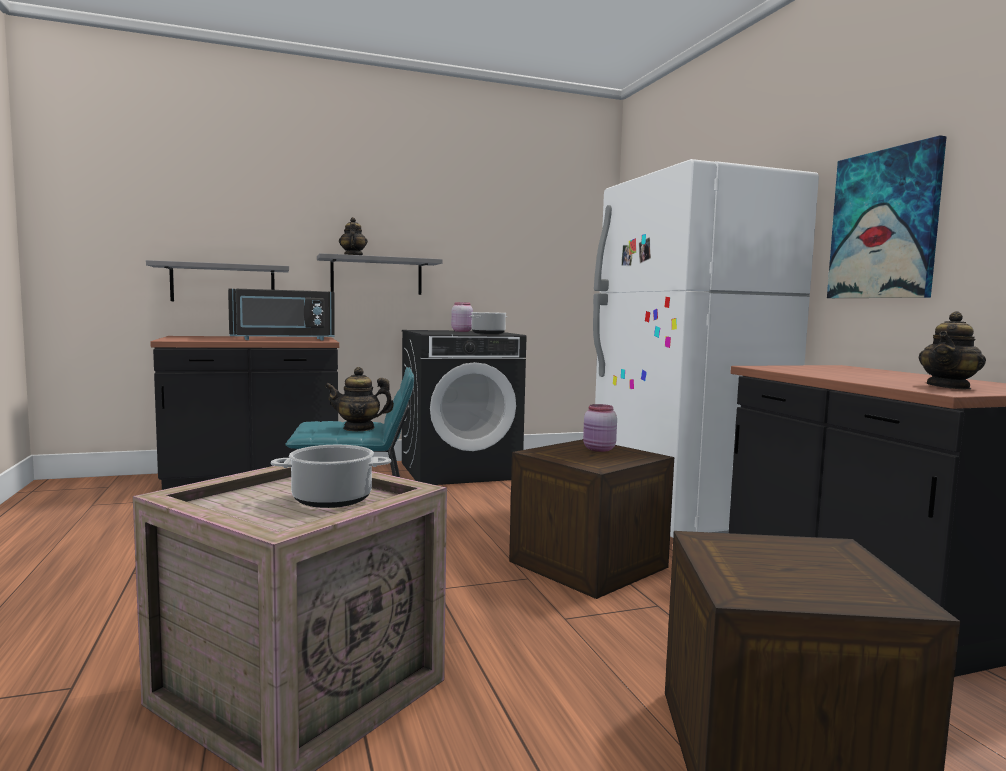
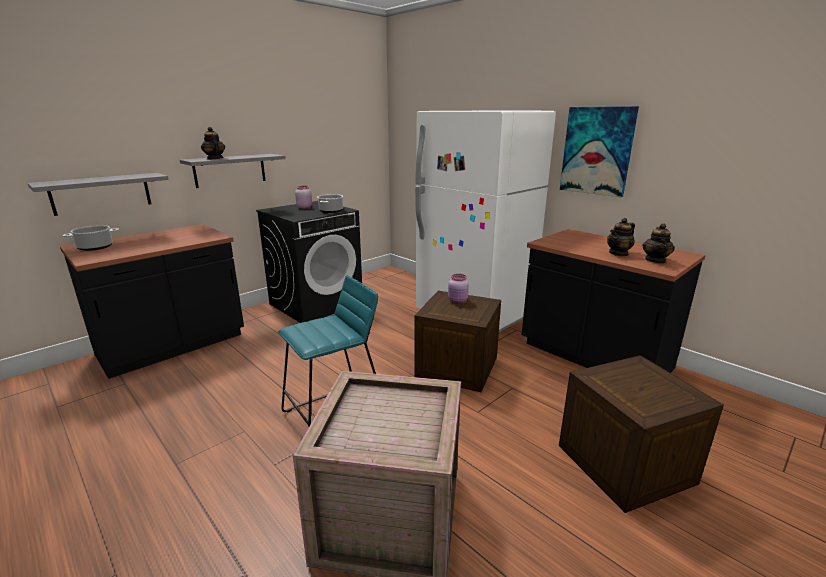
camera: 25 degrees left, 15 degrees up
(282, 339) = (181, 240): black microwave -> none
(331, 499) = (404, 410): cooking pot -> cooking pot (95, 247)
(359, 428) = (334, 329): teapot -> teapot (618, 253)

